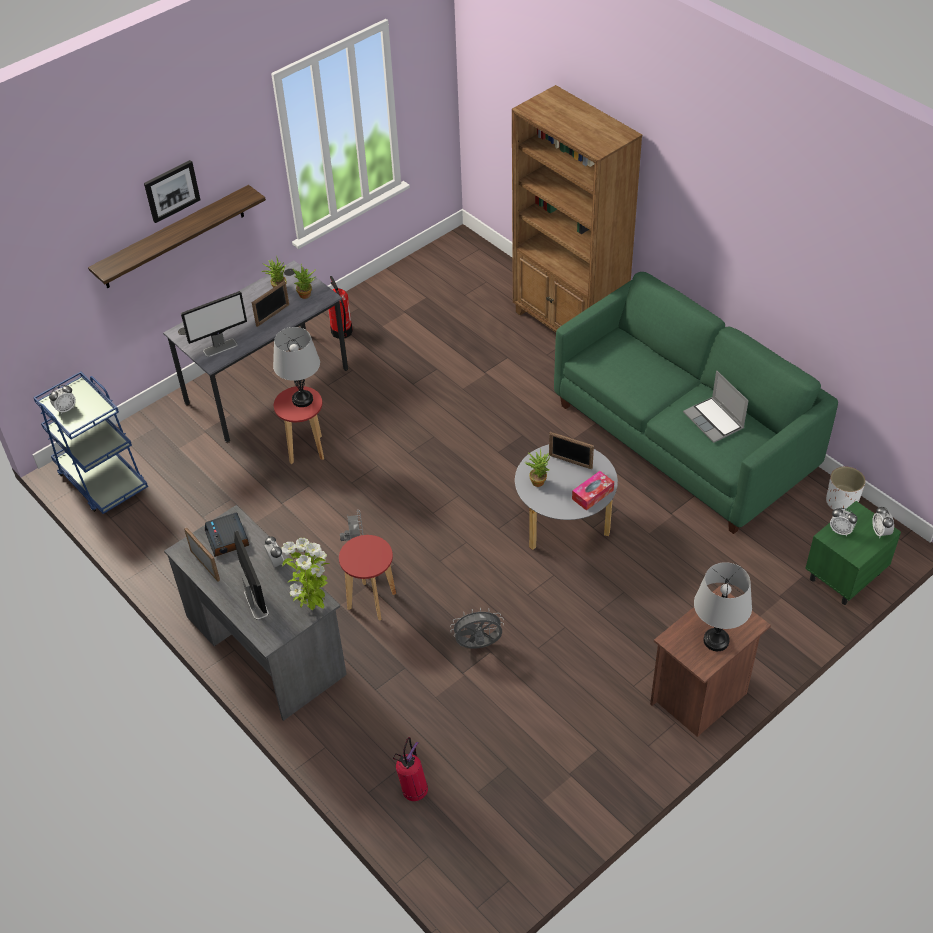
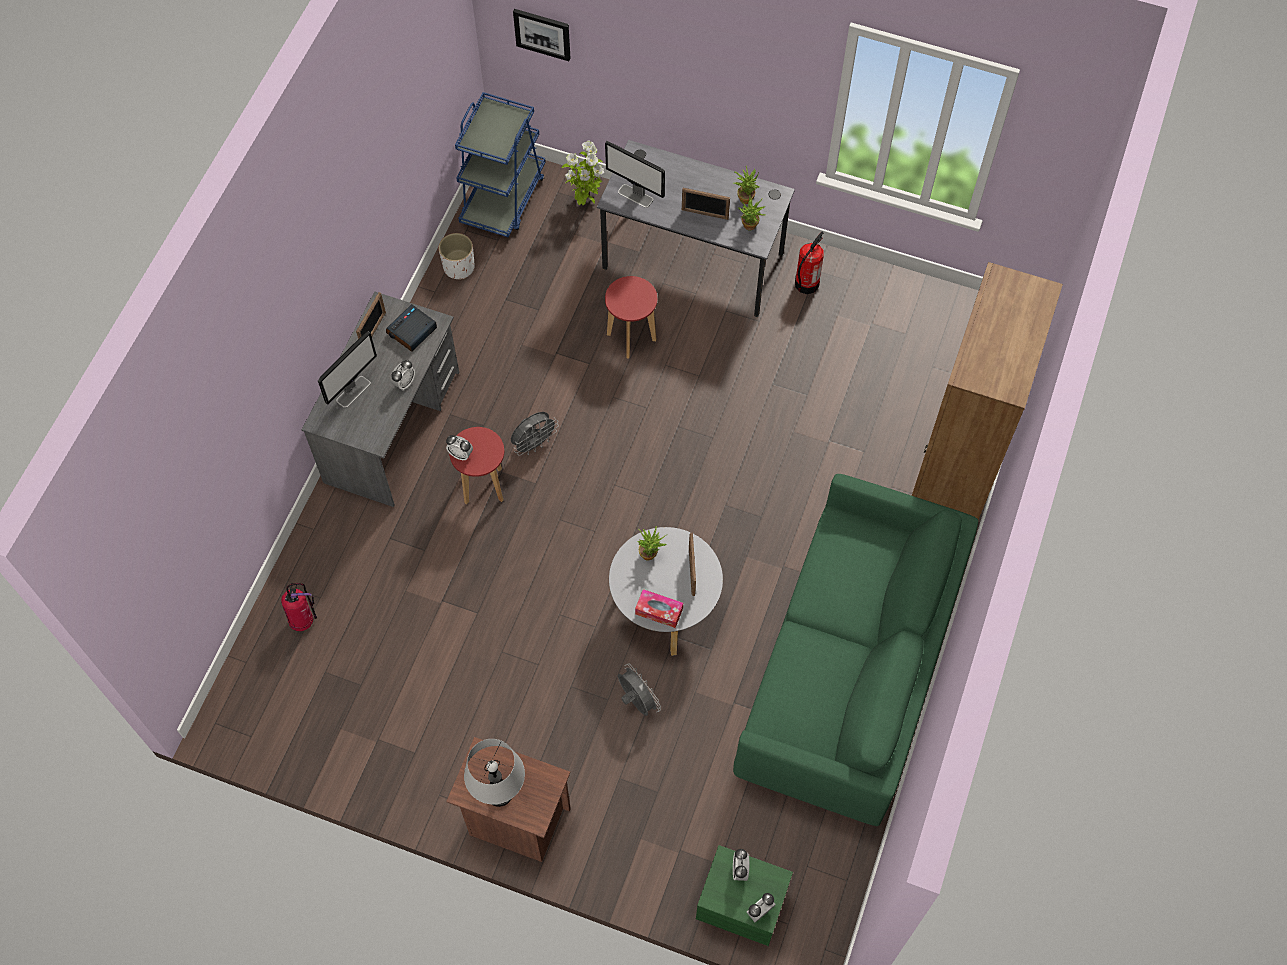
camera: 60 degrees right, 15 degrees up
(66, 408) = (487, 123): alarm clock -> alarm clock (461, 454)
(171, 190) = (695, 39): picture -> picture (542, 33)
(173, 237) = (684, 77): shelf -> none
(302, 399) = (637, 299): grey table lamp -> none
(312, 607) = (370, 437): potted plant -> potted plant (585, 201)
(478, 645) = (478, 599): grey fan -> grey fan (636, 701)
(714, 421) = (817, 685): laptop -> none
(841, 502) = (846, 869): white planter -> white planter (459, 267)

